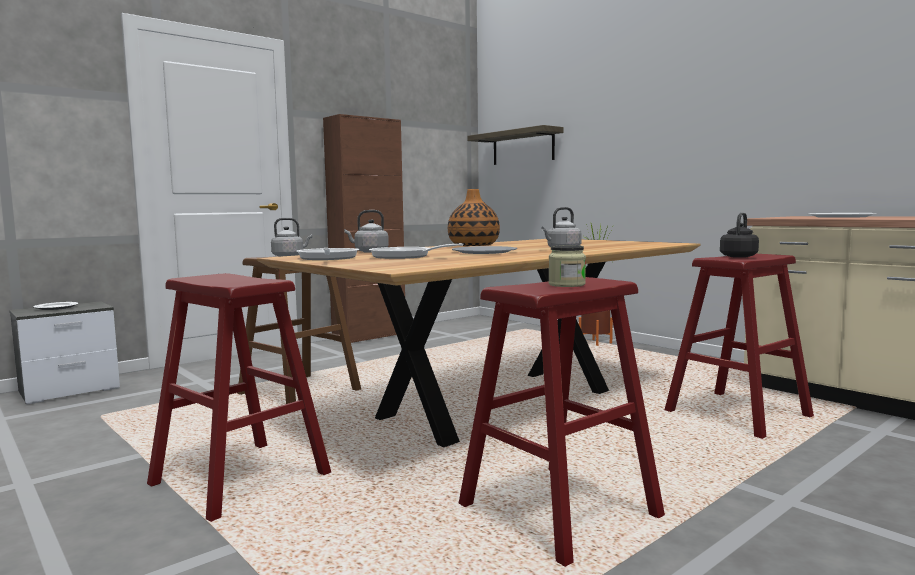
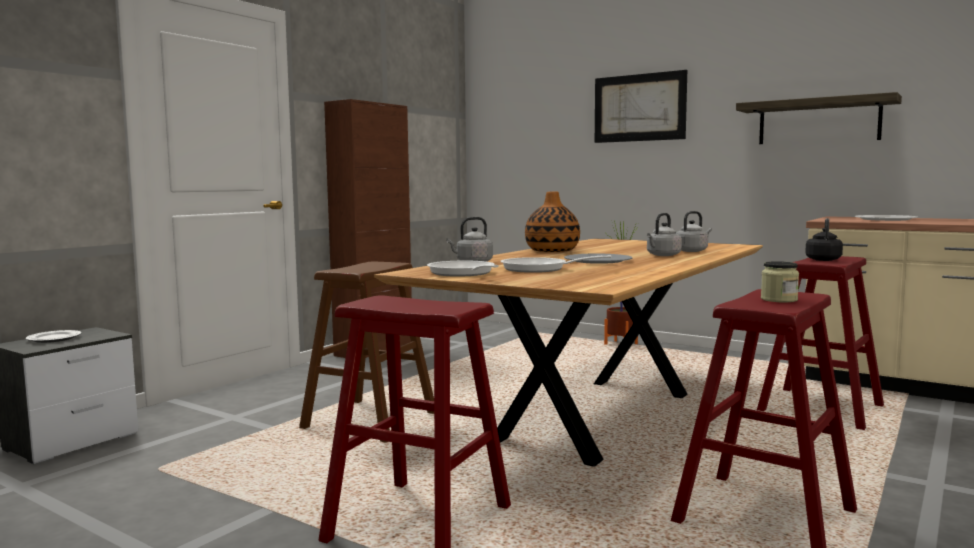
camera: 15 degrees left, 0 degrees up
(290, 256) = (365, 268): grey kettle -> grey kettle (692, 251)
(523, 147) = (524, 137): shelf -> shelf (818, 121)
(619, 113) = (639, 107): none -> picture

